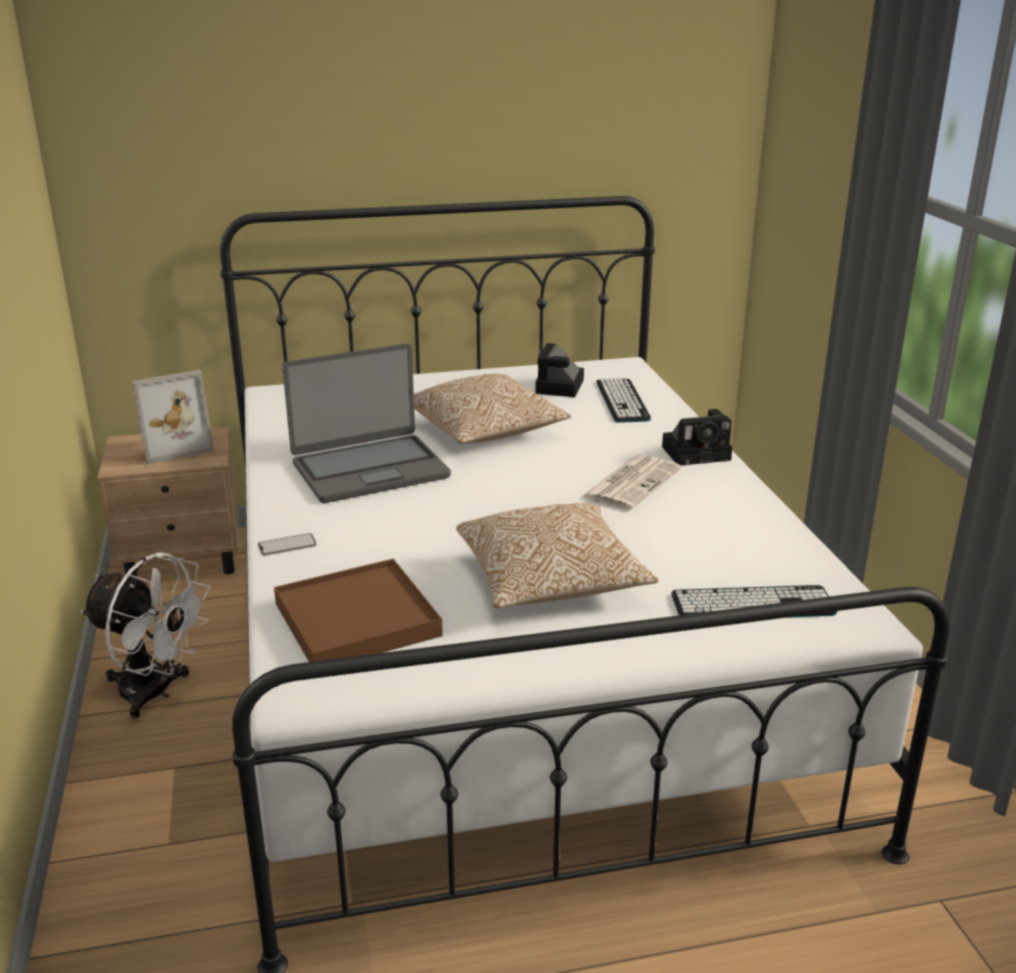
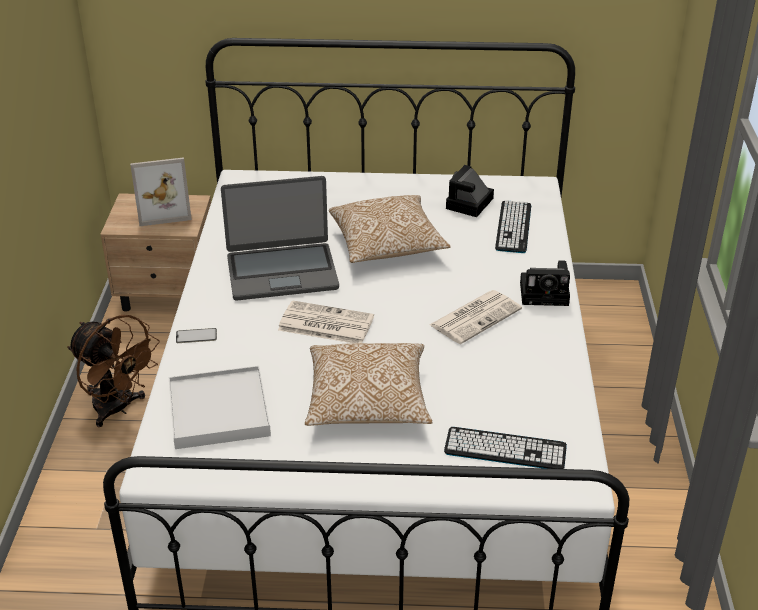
camera: 15 degrees right, 10 degrees up
(156, 693) = (118, 409): white fan -> brown fan
(357, 619) = (219, 411): brown tray -> white tray
(451, 512) = (324, 324): none -> newspaper

